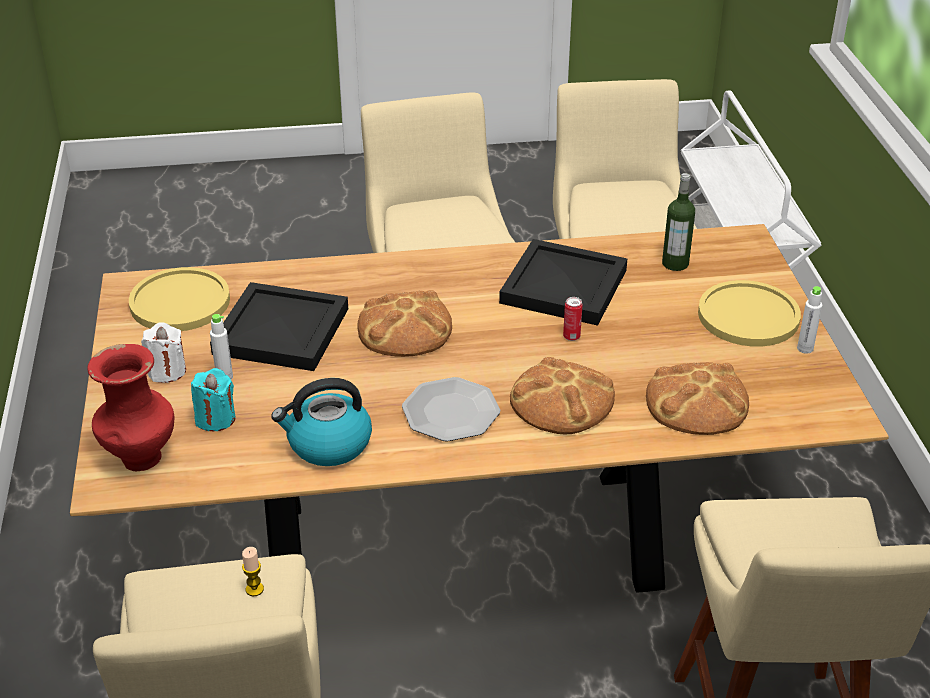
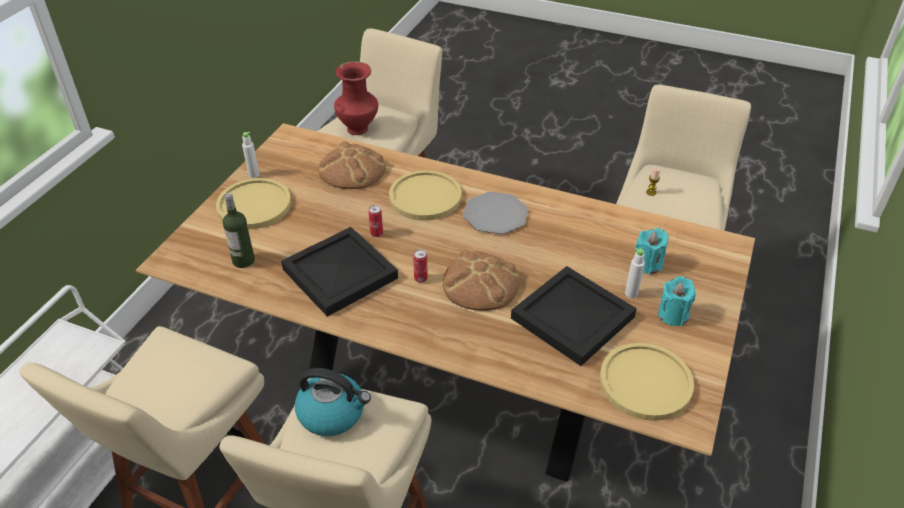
camera: 150 degrees left, 5 degrees up
(140, 459) = (705, 254): red vase -> red vase (358, 128)
(167, 371) = (673, 315): white candle -> turquoise candle
(328, 444) = (582, 222): kettle -> kettle (333, 413)
(474, 311) = (420, 279): none -> can
(562, 401) = (425, 197): bread -> yellow plate

